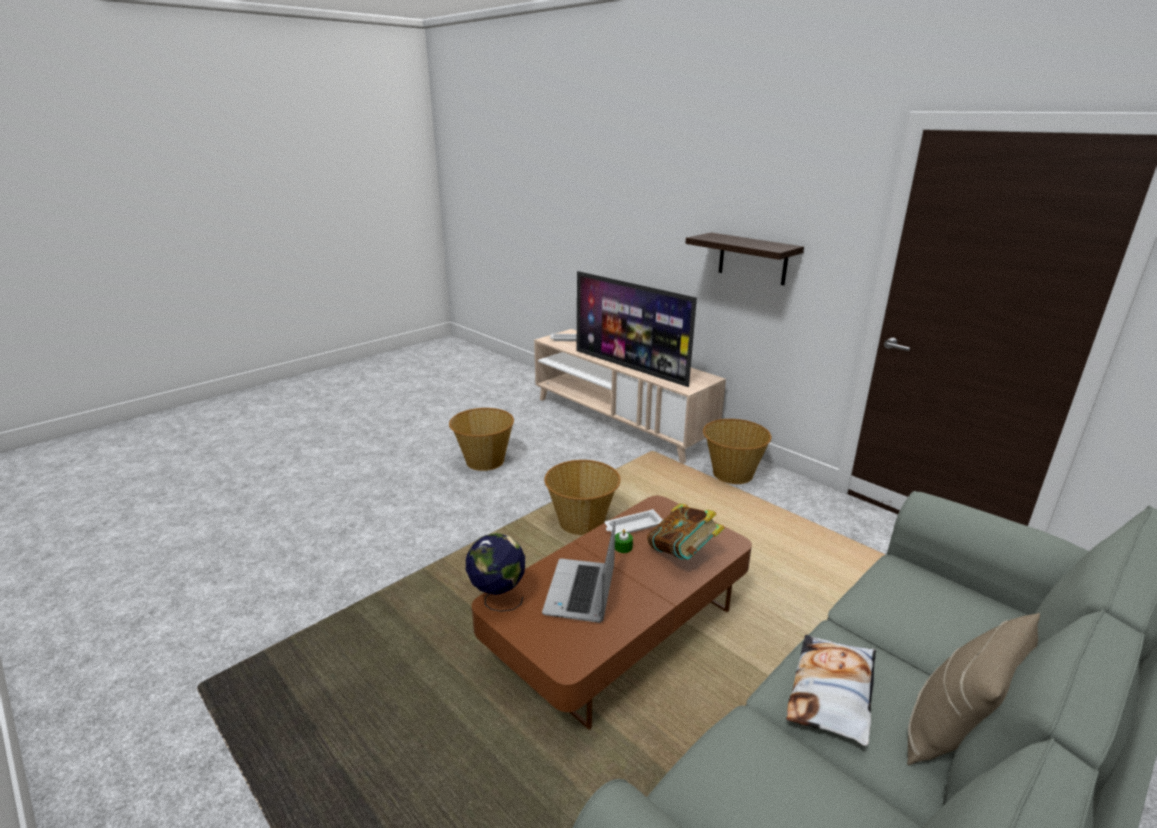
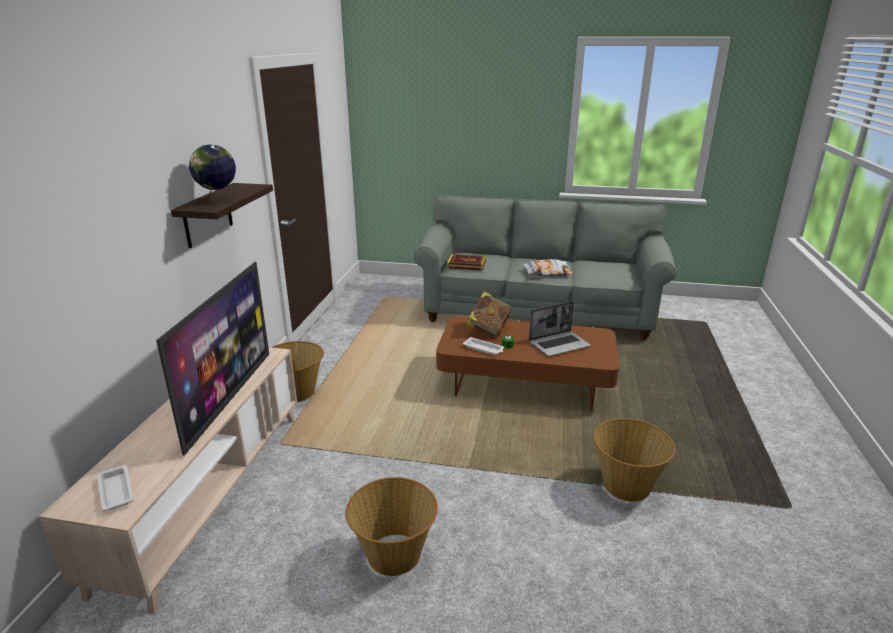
camera: 125 degrees left, 0 degrees up
(497, 599) = (602, 363): globe -> globe (218, 201)
(582, 523) = (440, 435): basket -> basket (626, 485)
(915, 586) = (466, 265): none -> book
(953, 731) = (534, 259): beige pillow -> none

